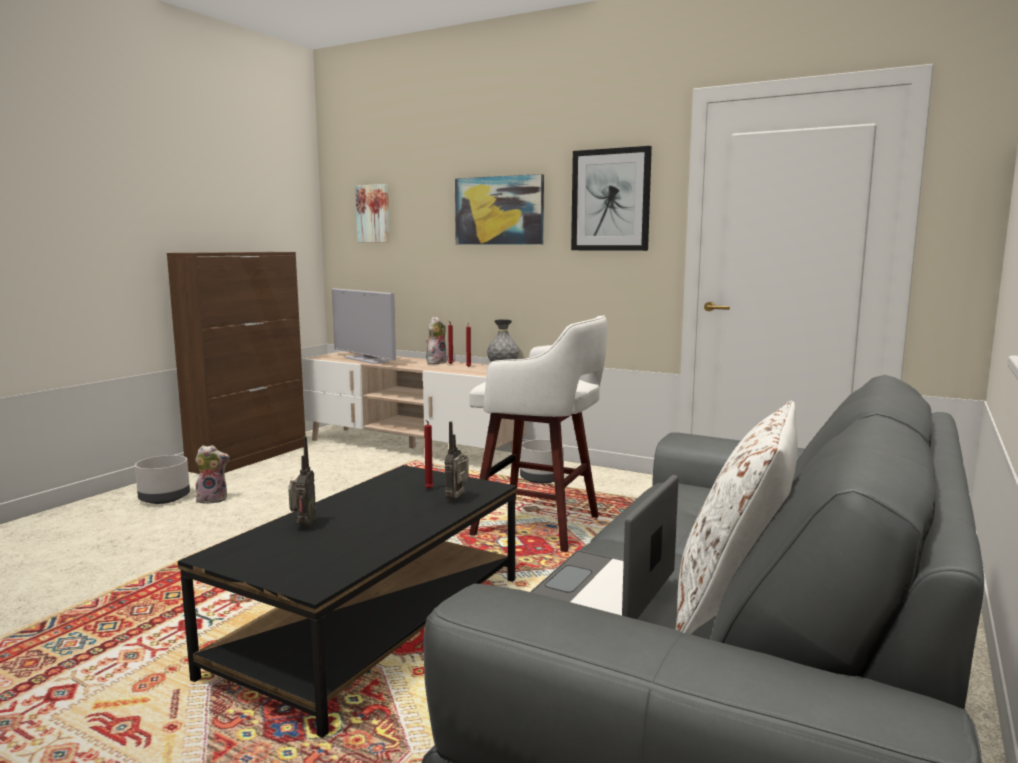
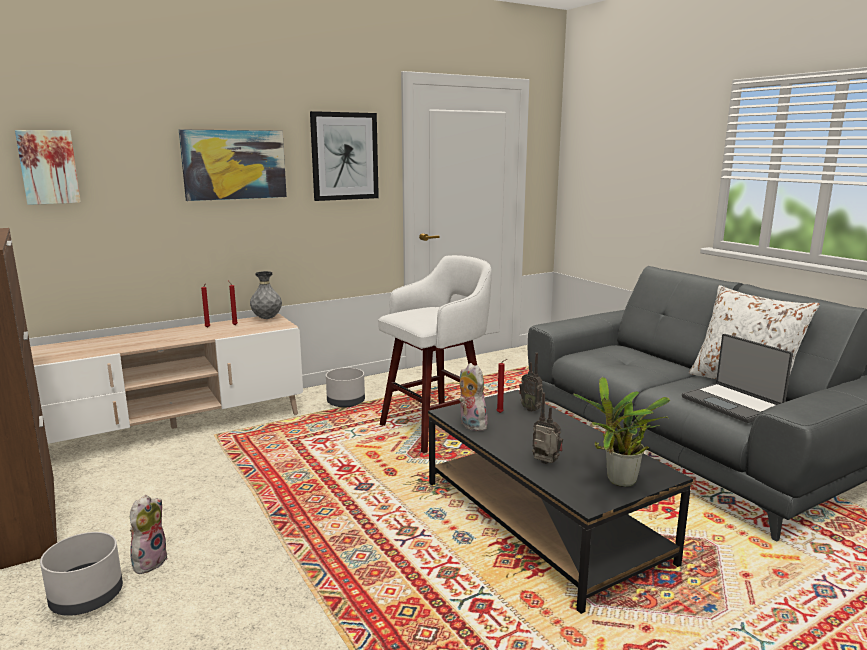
camera: 60 degrees left, 5 degrees up
(275, 564) = (618, 482): none -> potted plant
(366, 360) = (103, 347): television -> none
(435, 362) = (186, 330): plush toy -> plush toy (470, 425)

